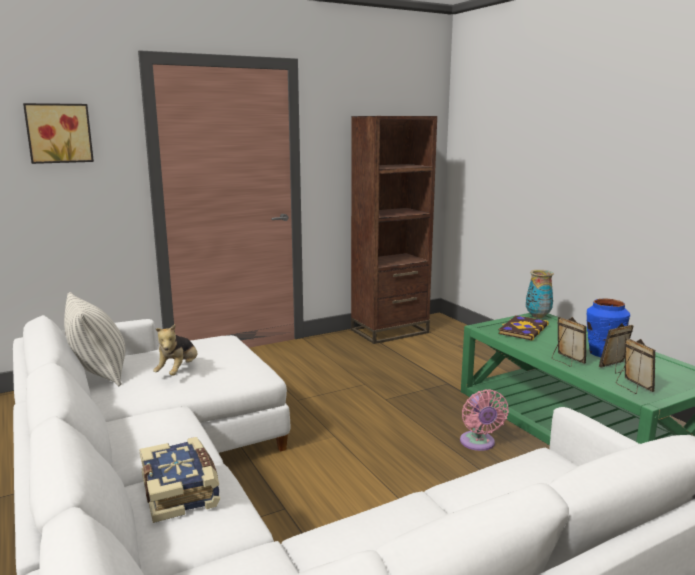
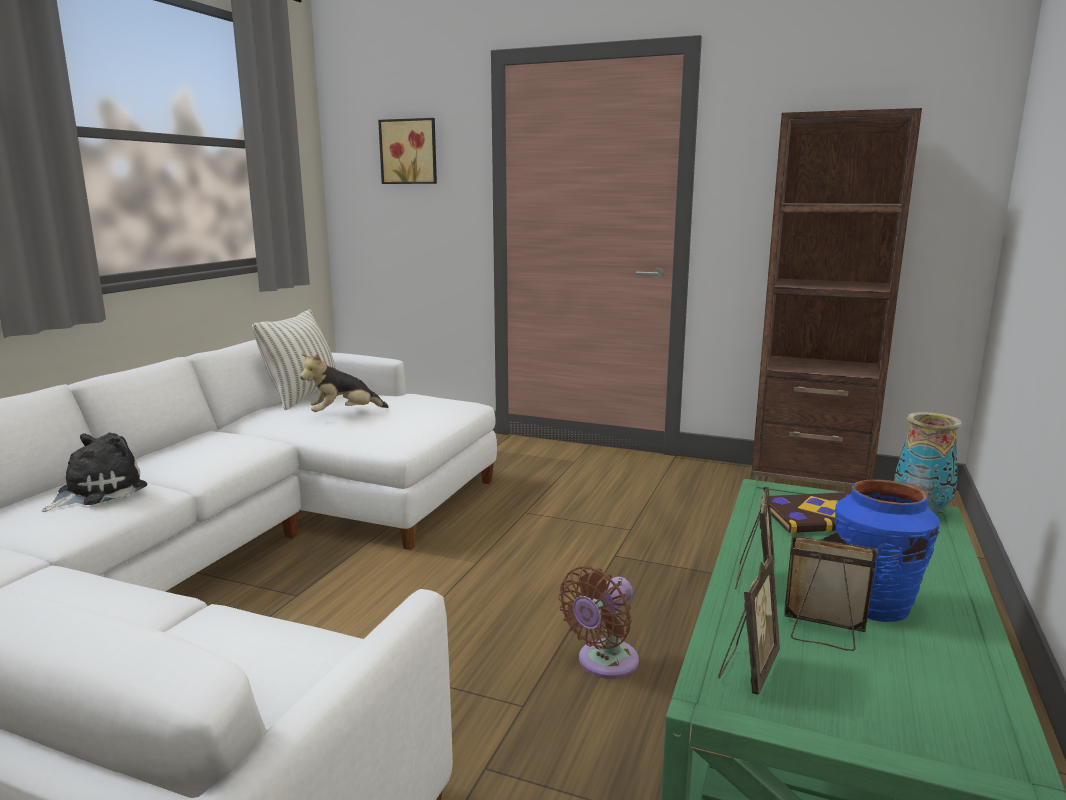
camera: 50 degrees right, 0 degrees up
(182, 491) = (97, 491): book -> plush toy
(478, 444) = (604, 663): pink fan -> brown fan

